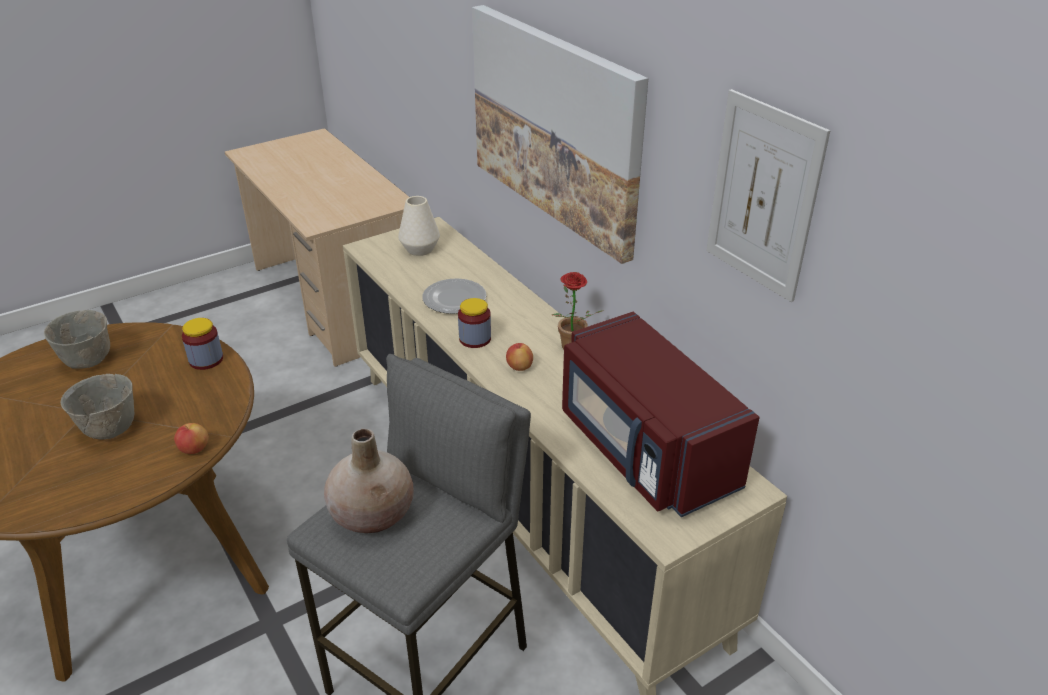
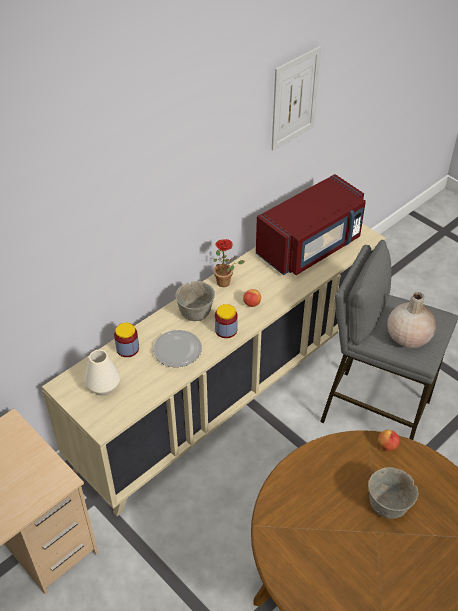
camera: 100 degrees left, 10 degrees up
(89, 361) = (319, 565): grey bowl -> grey bowl (195, 313)
(206, 360) = (294, 479): jar -> jar (127, 348)
(555, 127) = (158, 196): picture -> none

